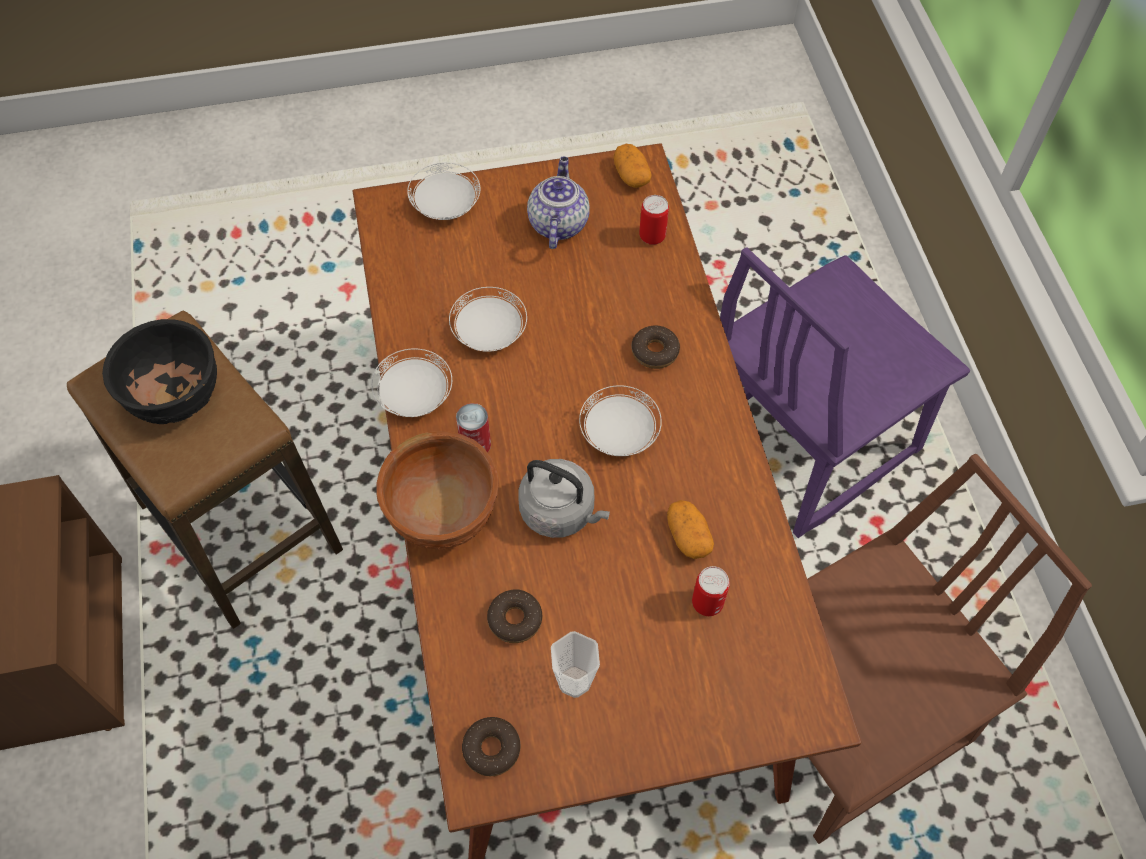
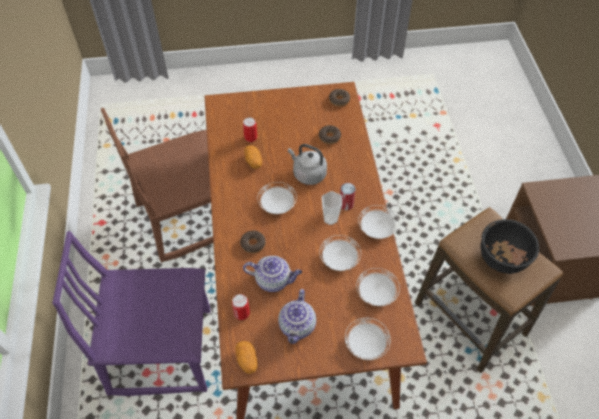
camera: 175 degrees left, 5 degrees down
(423, 280) = (376, 293): none -> white plate
(443, 517) = (360, 175): brown bowl -> none
(574, 682) = (307, 117): cup -> cup (330, 219)
(606, 291) = (274, 280): none -> teapot
(804, 437) = (161, 349): purple chair -> purple chair turned 150 degrees counterclockwise

